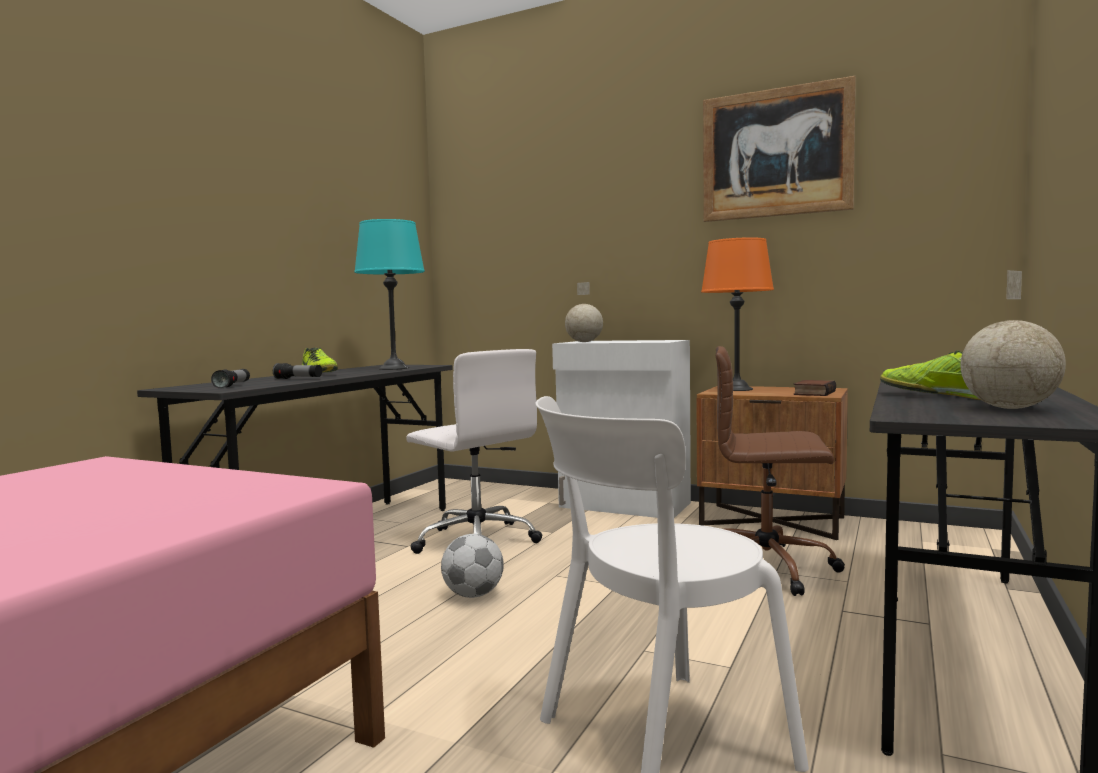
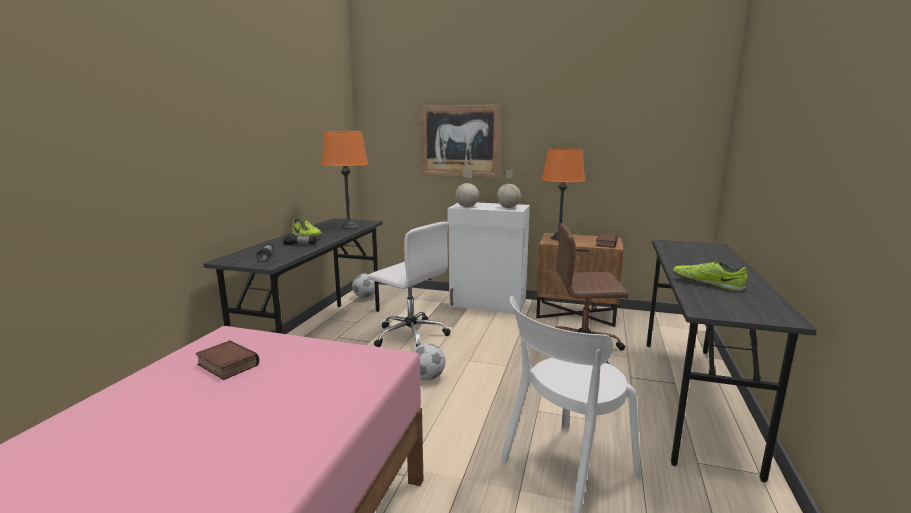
camera: 10 degrees left, 10 degrees up
(50, 487) = (226, 365): none -> book
(394, 368) = (348, 227): turquoise table lamp -> orange table lamp
(433, 494) = (365, 297): none -> football
(776, 153) = (589, 92): picture -> picture (459, 141)
(1011, 408) = (745, 300): globe -> globe (508, 207)

